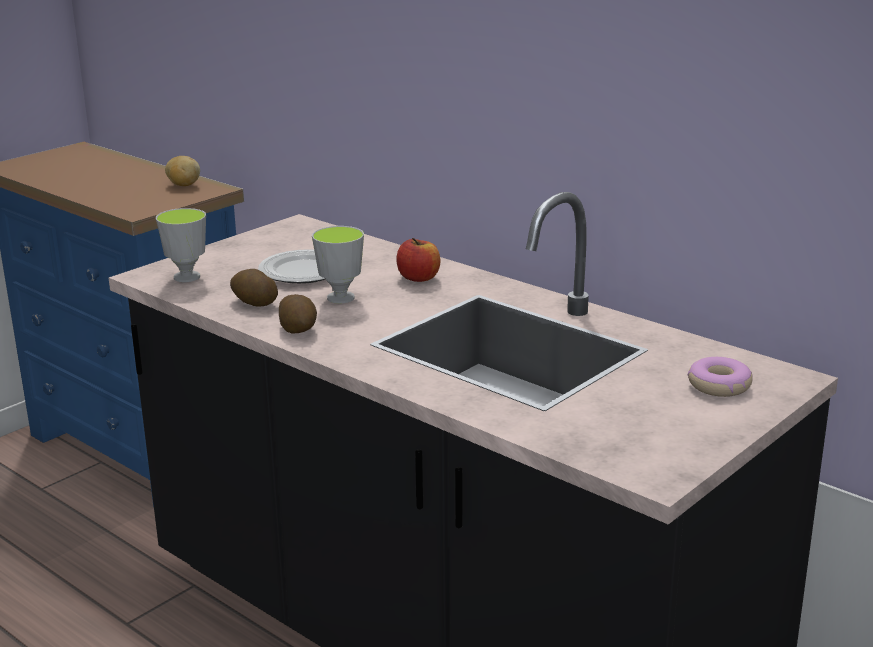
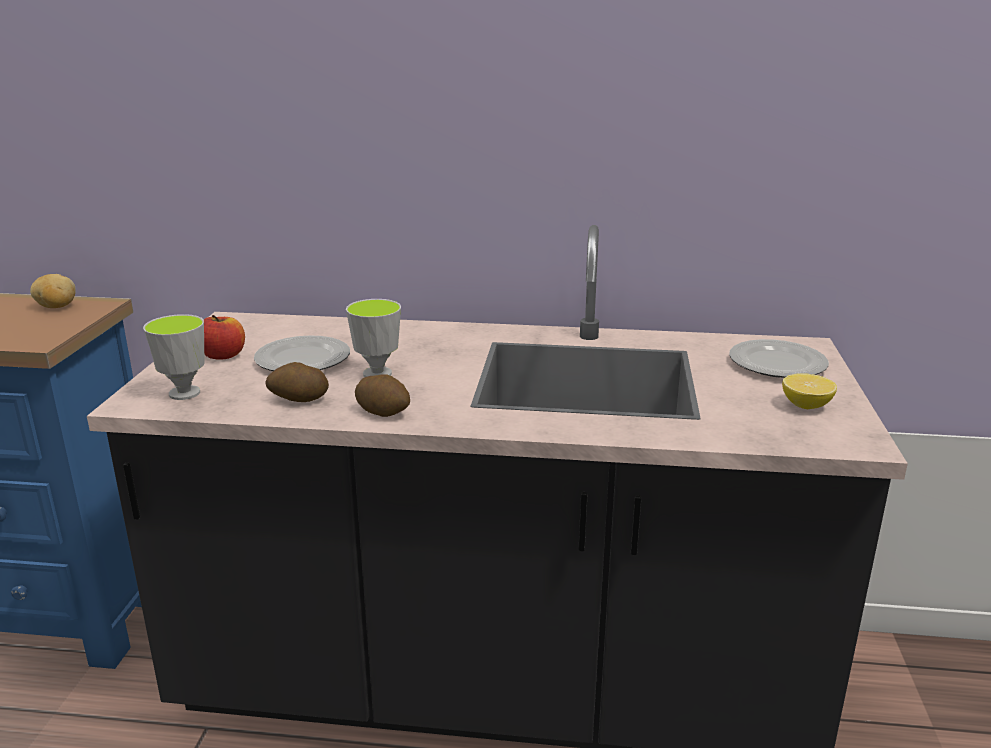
camera: 35 degrees left, 0 degrees up
(418, 278) = (420, 340): apple -> apple (223, 355)
(669, 430) = (806, 406): none -> lemon
(719, 386) = (776, 363): donut -> plate

